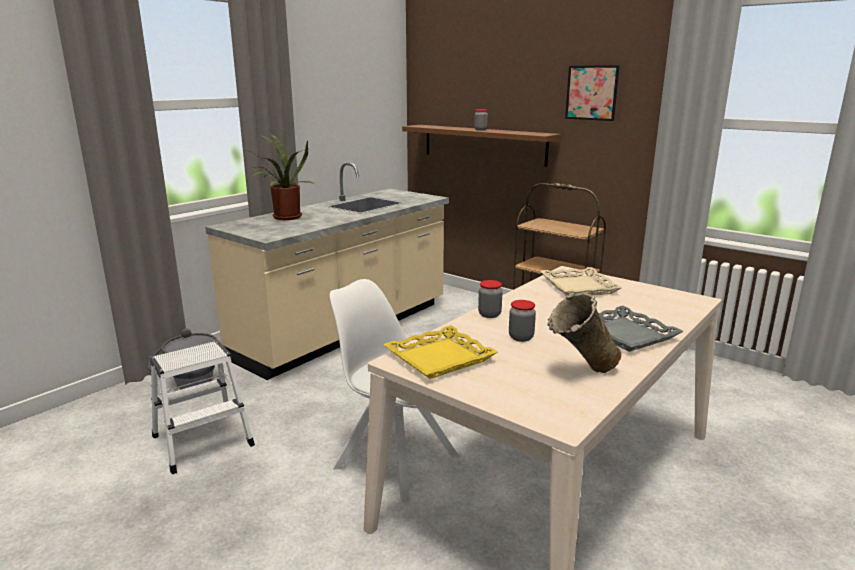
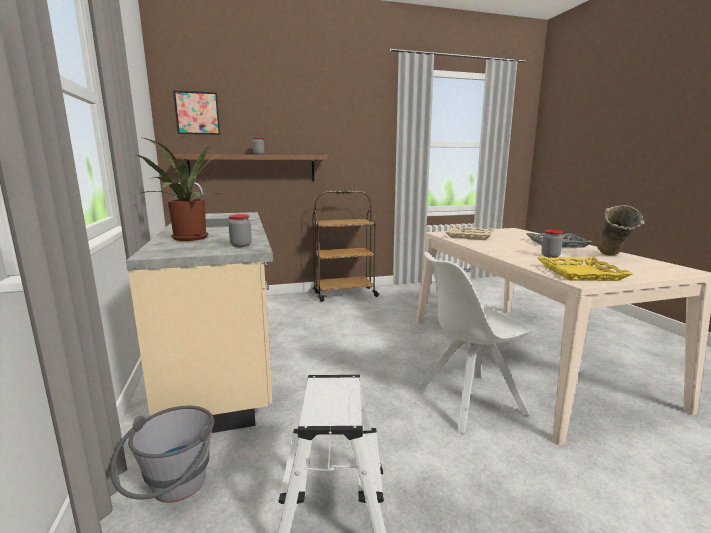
camera: 55 degrees left, 5 degrees down
(489, 314) = (502, 254): jar -> jar (241, 245)
(591, 93) = (343, 125): picture -> picture (197, 113)

